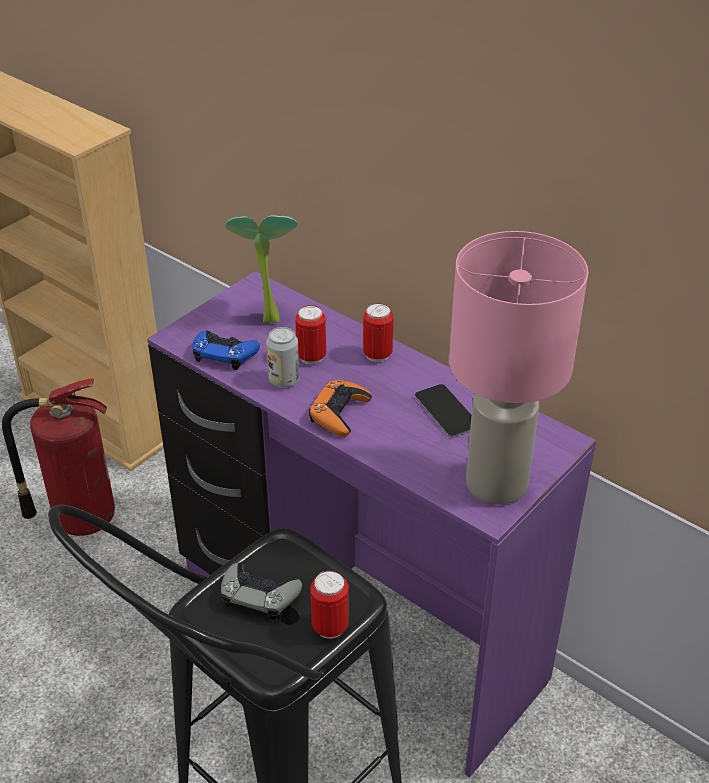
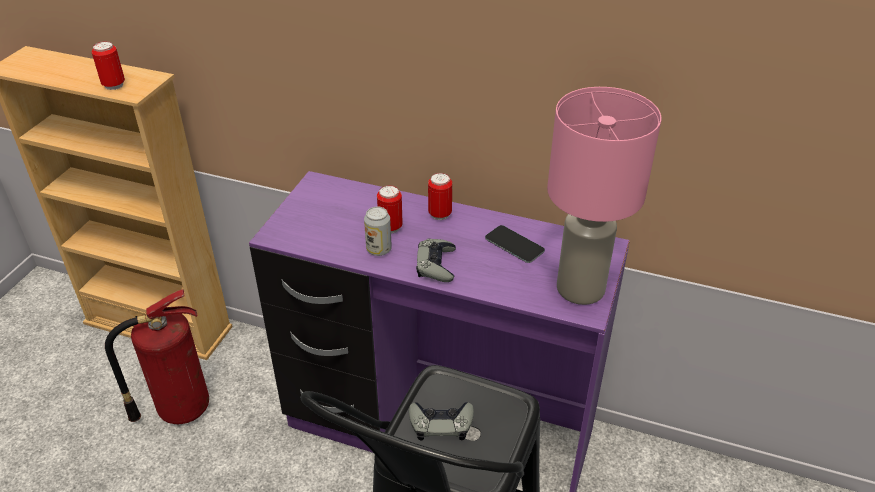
camera: 20 degrees left, 0 degrees up
(224, 354) = (320, 240): blue game controller -> none
(267, 316) = (338, 204): potted plant -> none
(330, 627) = (509, 432): can -> can (114, 85)
(339, 413) = (436, 265): orange game controller -> grey game controller

